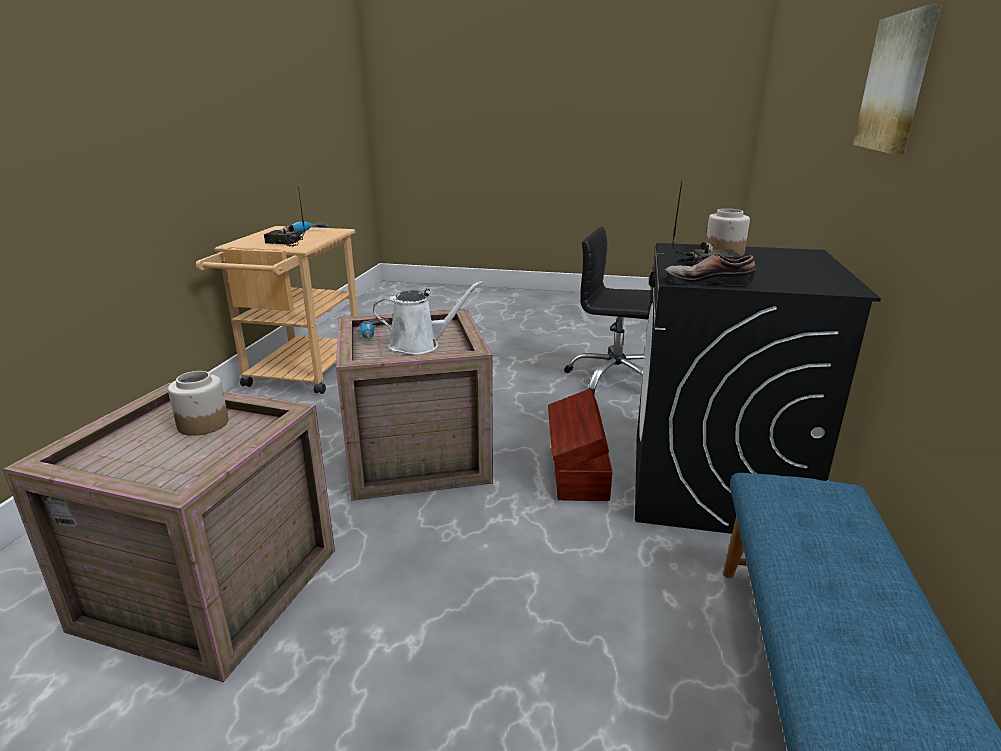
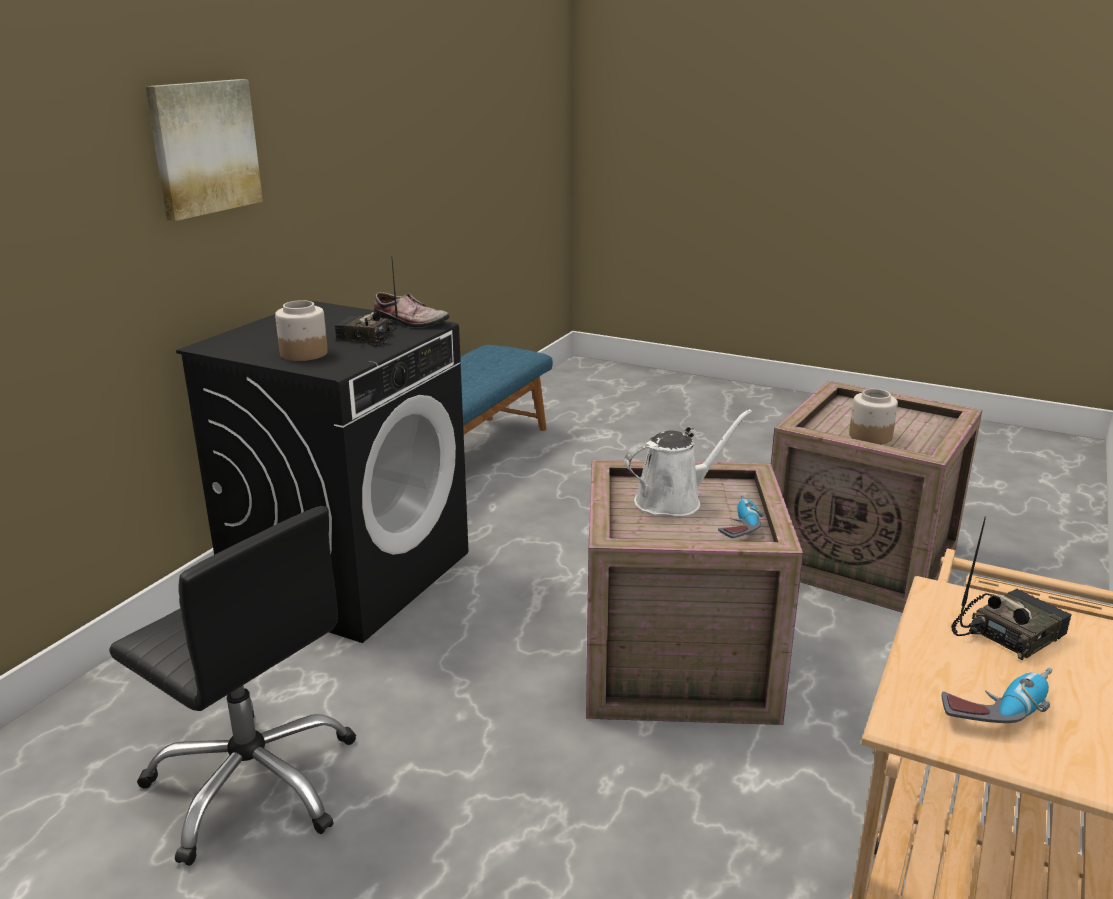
camera: 165 degrees left, 0 degrees up
(284, 243) = (1007, 632): radio -> radio turned 60 degrees counterclockwise
(419, 345) = (674, 500): white watering can -> white watering can turned 150 degrees clockwise
(577, 471) = (482, 609): brown storage box -> none

